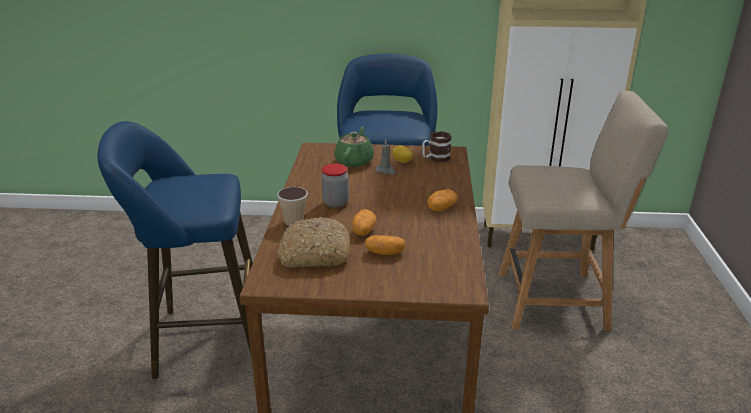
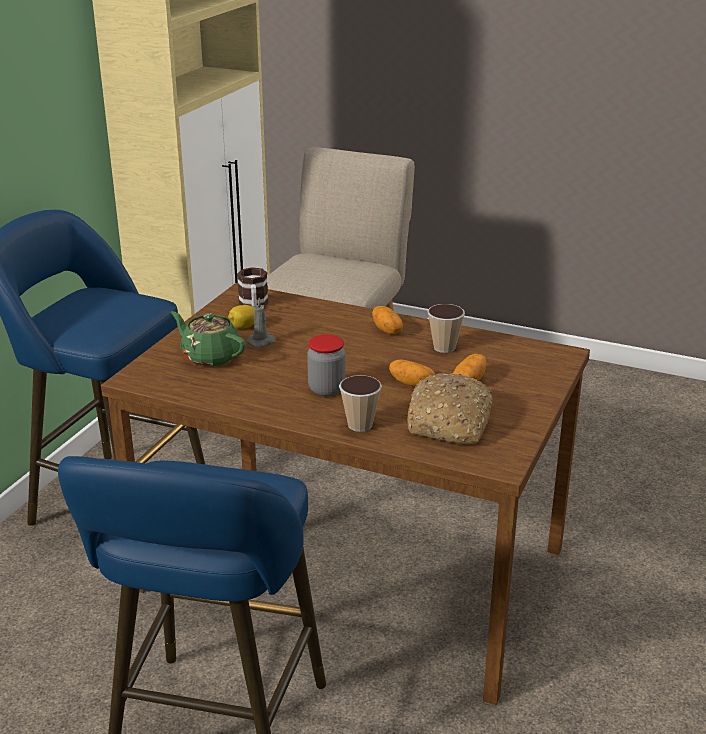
camera: 70 degrees left, 0 degrees up
(431, 234) = (444, 347): none -> cup

